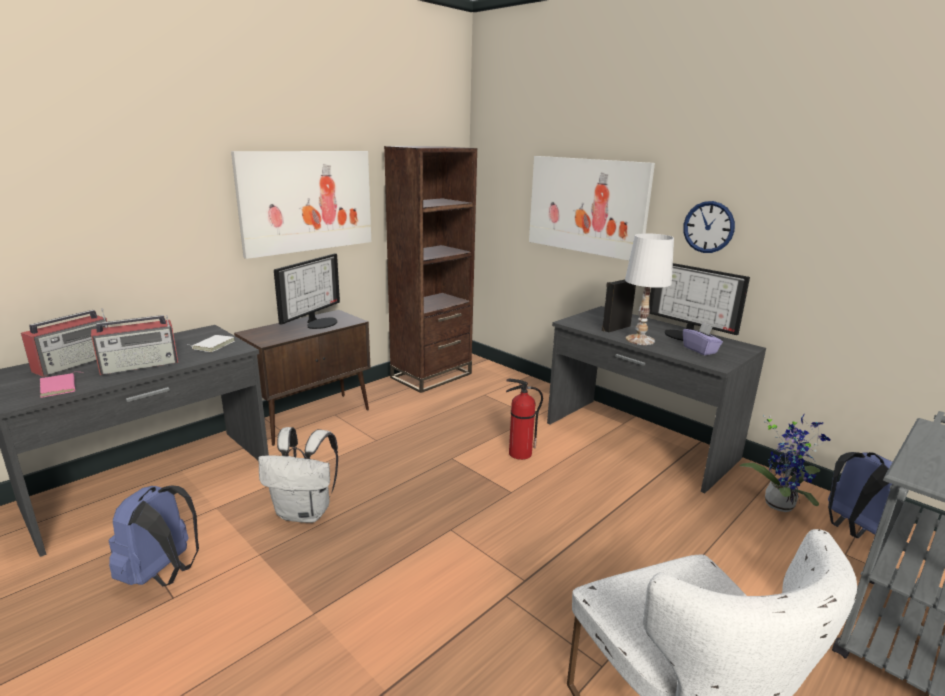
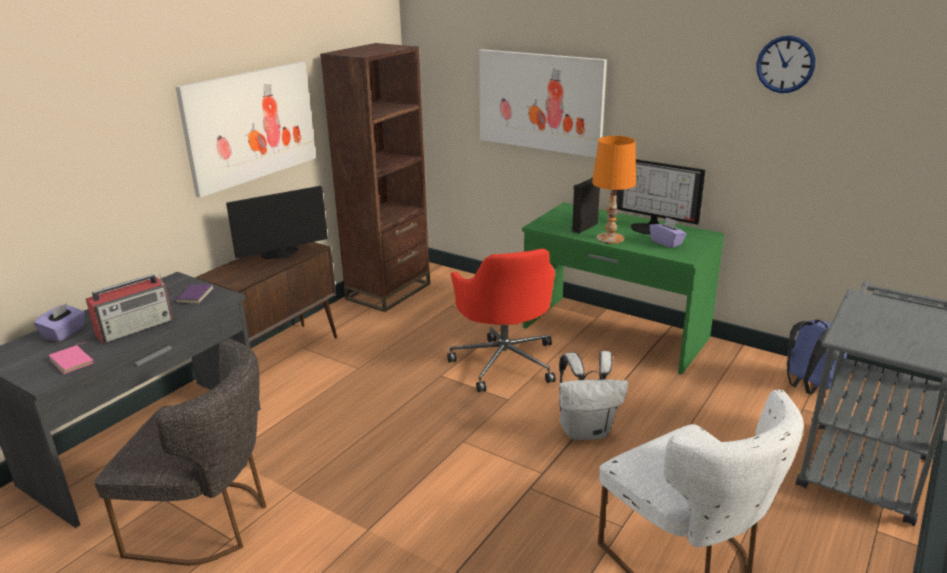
camera: 10 degrees left, 5 degrees up
(76, 362) = (64, 333): radio -> purple tissue box
(162, 574) = (209, 522): blue backpack -> grey chair
(213, 345) = (193, 296): white book -> purple book
(305, 512) = (319, 447): white backpack -> white backpack (586, 431)
(319, 322) = (280, 254): monitor -> monitor turned 135 degrees counterclockwise
(519, 453) = (504, 362): fire extinguisher -> red office chair
(638, 440) = (614, 333): grey desk -> green desk
(640, 340) = (610, 238): white table lamp -> orange table lamp
(708, 227) = (663, 122): wall clock -> wall clock (785, 64)
(780, 503) = (747, 374): potted plant -> none

